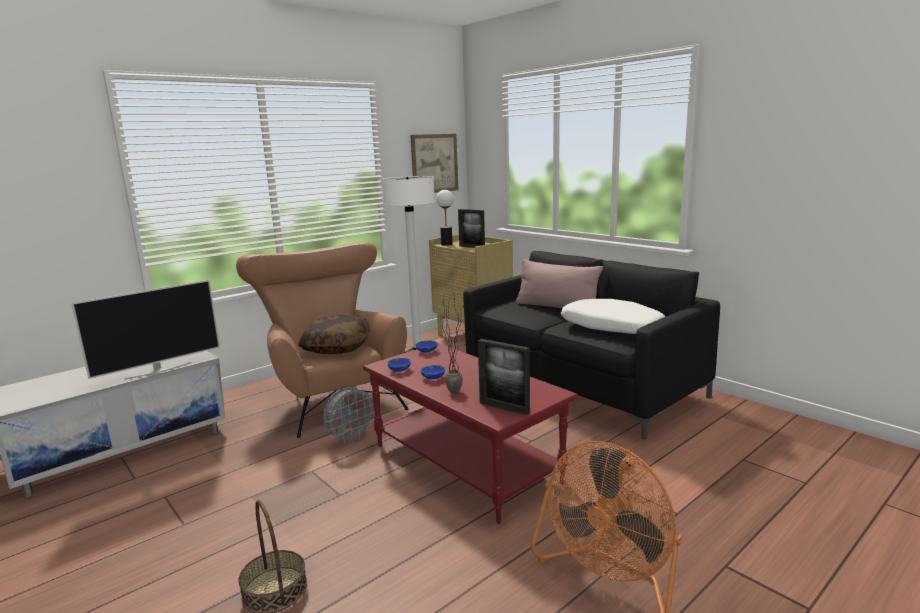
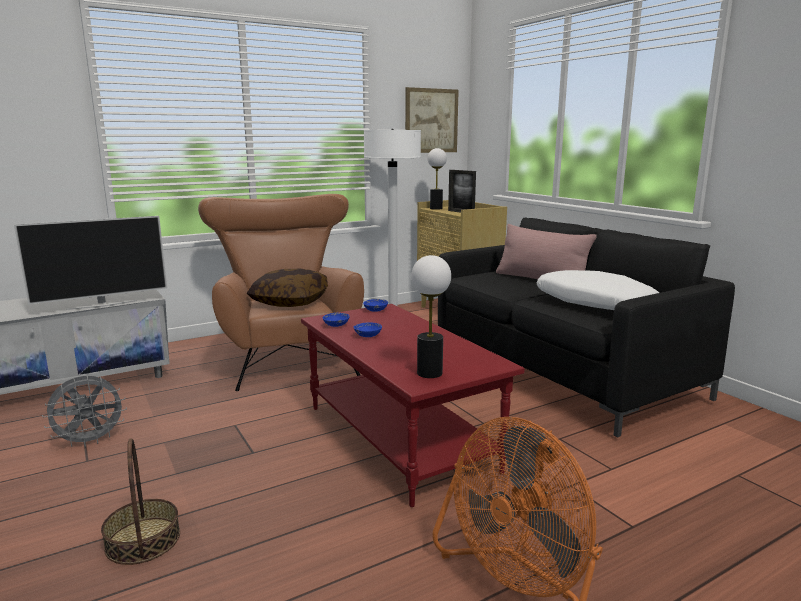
camera: 10 degrees right, 0 degrees up
(351, 439) = (288, 398): grey fan -> grey fan (90, 441)
(456, 389) = (386, 350): potted plant -> none
(504, 408) = (430, 373): picture frame -> table lamp

